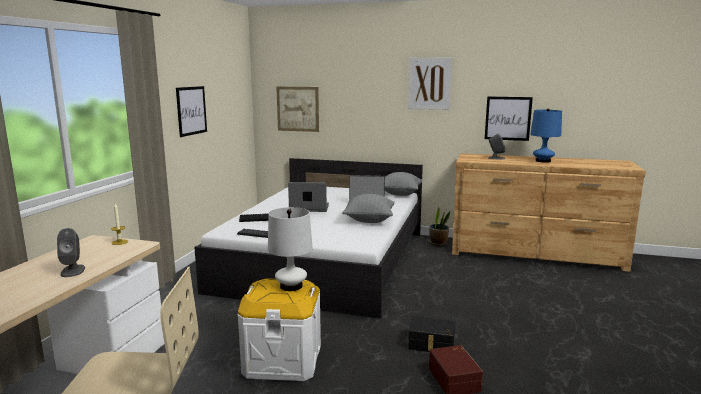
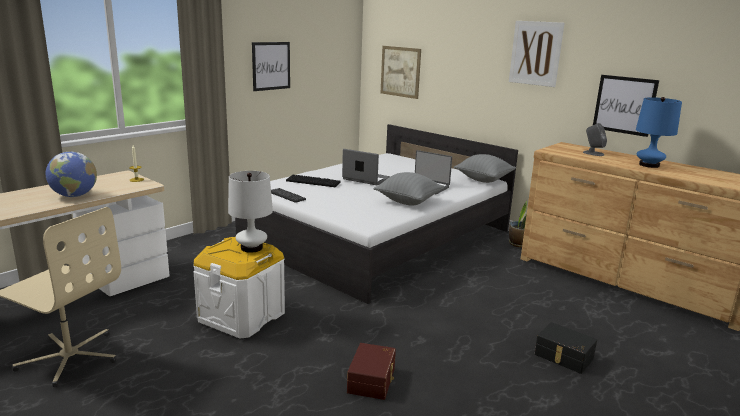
camera: 25 degrees right, 5 degrees up
(73, 271) = (74, 196): grey speaker -> globe
(431, 344) = (388, 341): black storage box -> black storage box (563, 357)

